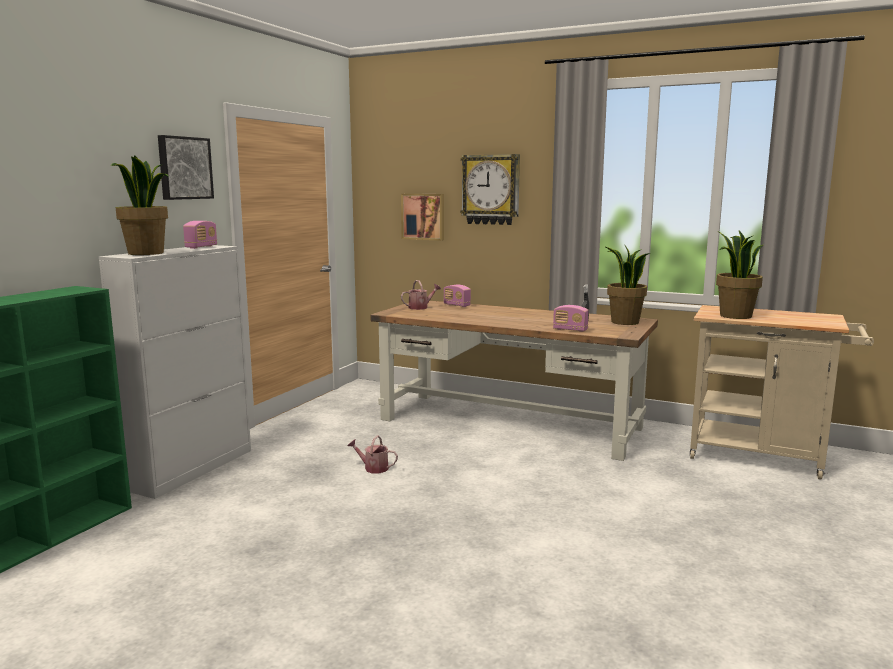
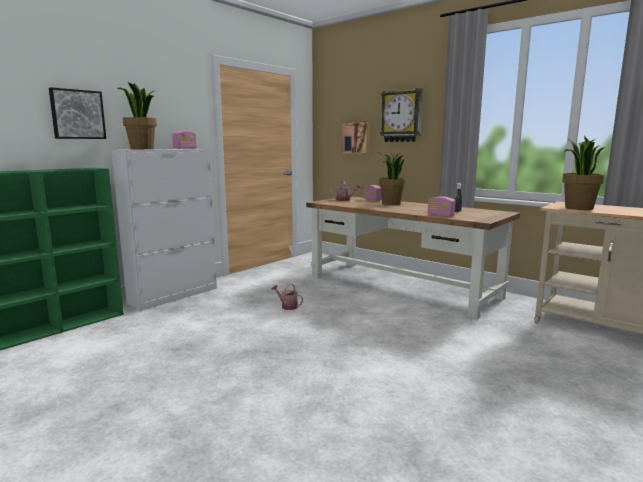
camera: 15 degrees right, 0 degrees up
(184, 168) = (179, 96): picture -> picture (77, 114)
(624, 322) = (490, 213): potted plant -> potted plant (391, 203)

